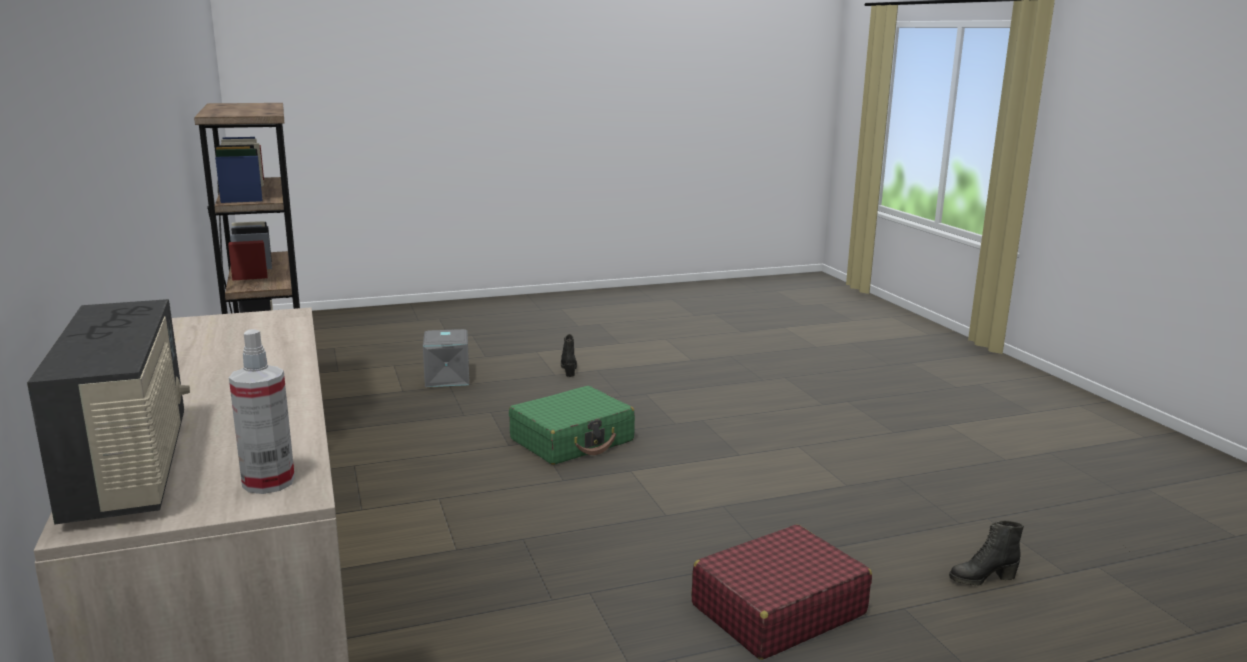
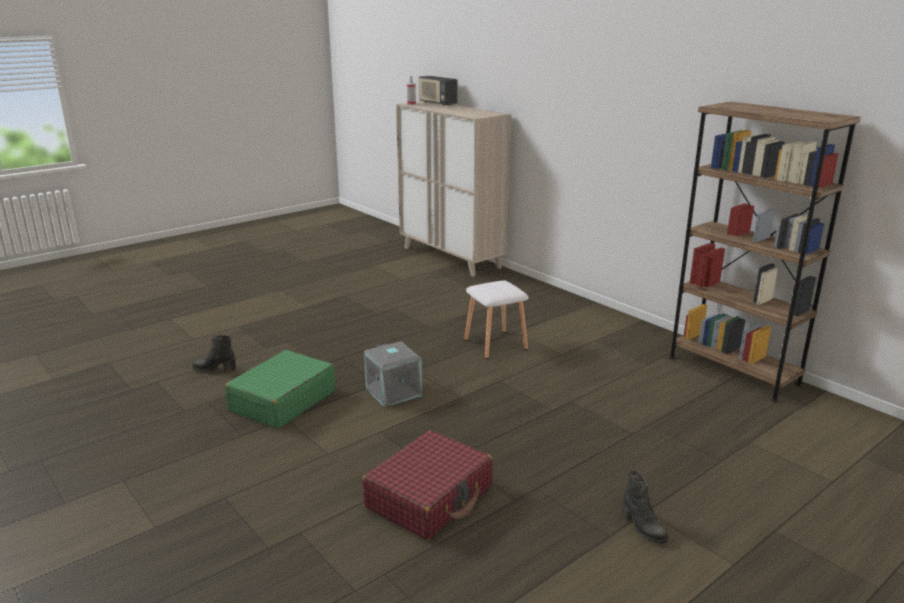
camera: 160 degrees right, 5 degrees up
(446, 378) = (744, 472): grey storage box -> grey storage box (394, 392)
(513, 534) = (494, 344): none -> white stool
(572, 440) = (527, 416): green suitcase -> green suitcase (282, 401)
(777, 610) = (333, 336): red suitcase -> red suitcase (430, 497)
(981, 578) = (214, 369): black boot -> black boot turned 150 degrees counterclockwise

